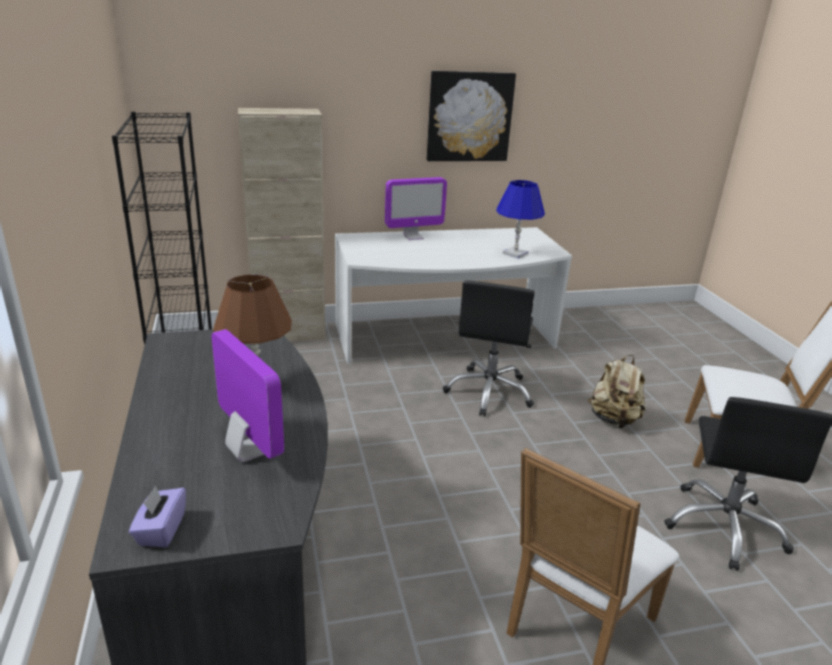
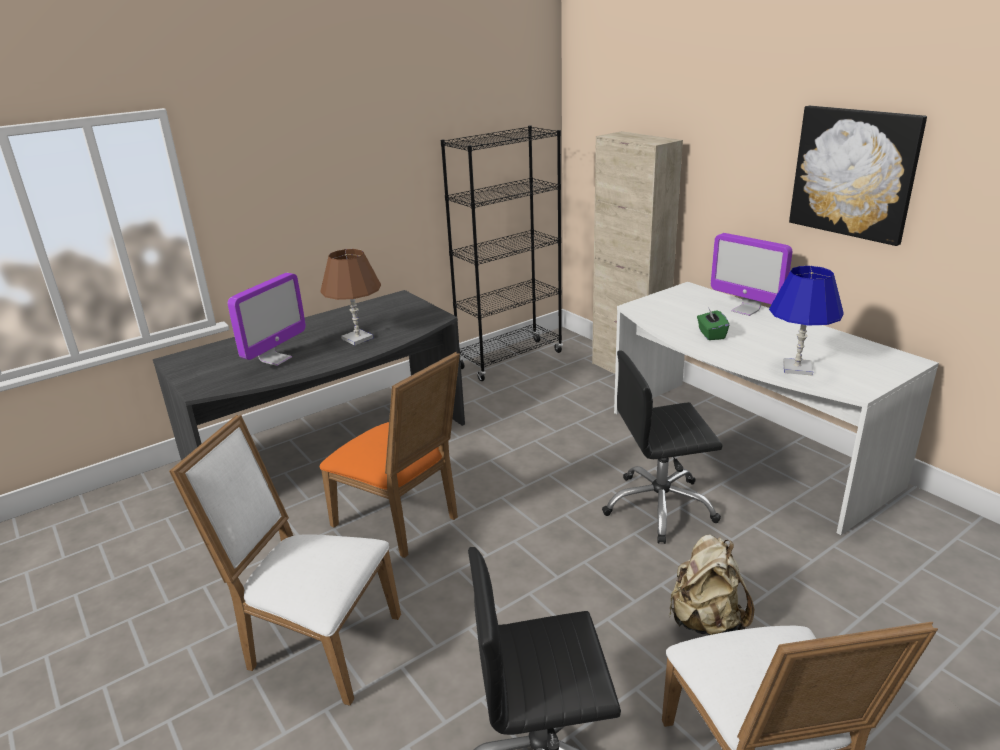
camera: 70 degrees right, 0 degrees up
(161, 530) = (189, 362): purple tissue box -> none
(418, 525) = (402, 521): none -> orange chair
(440, 256) = (711, 334): none -> green tissue box

